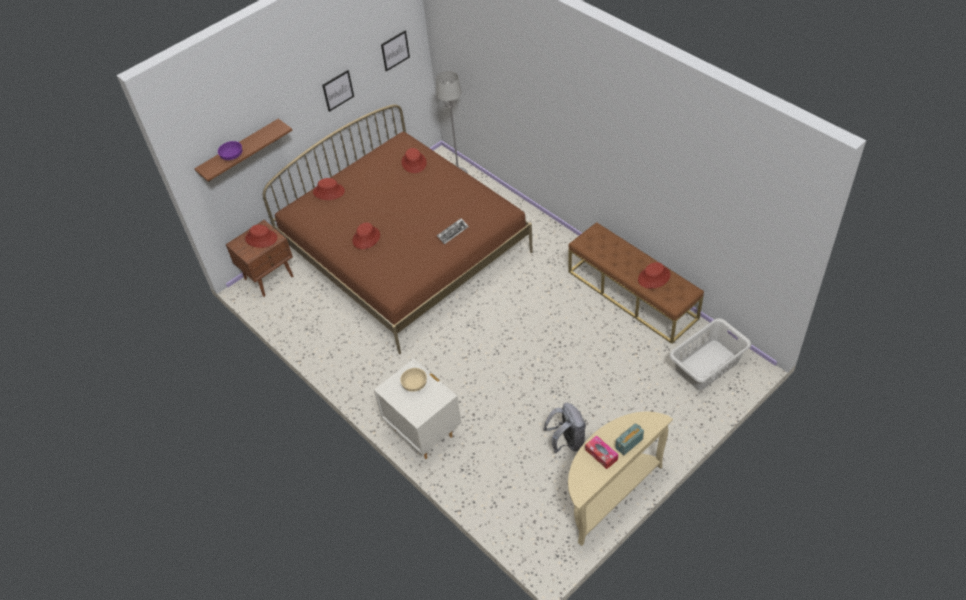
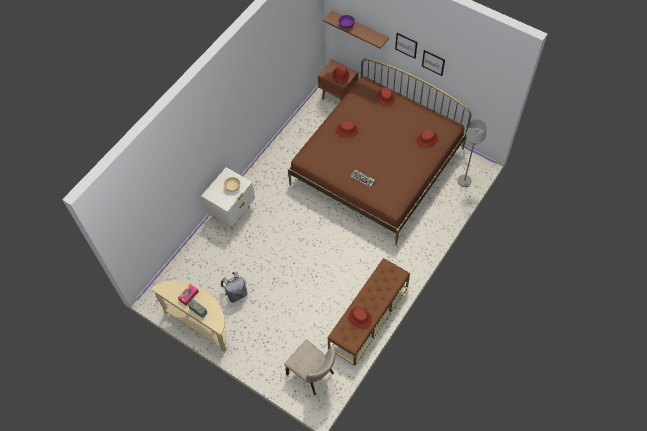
camera: 75 degrees right, 10 degrees up
(395, 50) = (483, 83): picture -> picture (406, 45)
(708, 365) = (313, 374): grey laundry basket -> beige chair

